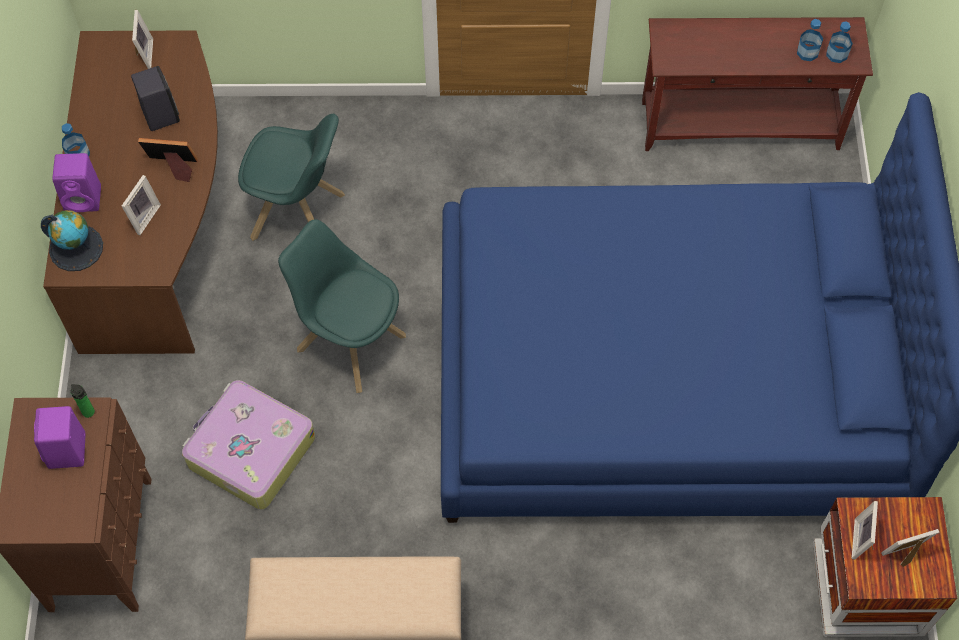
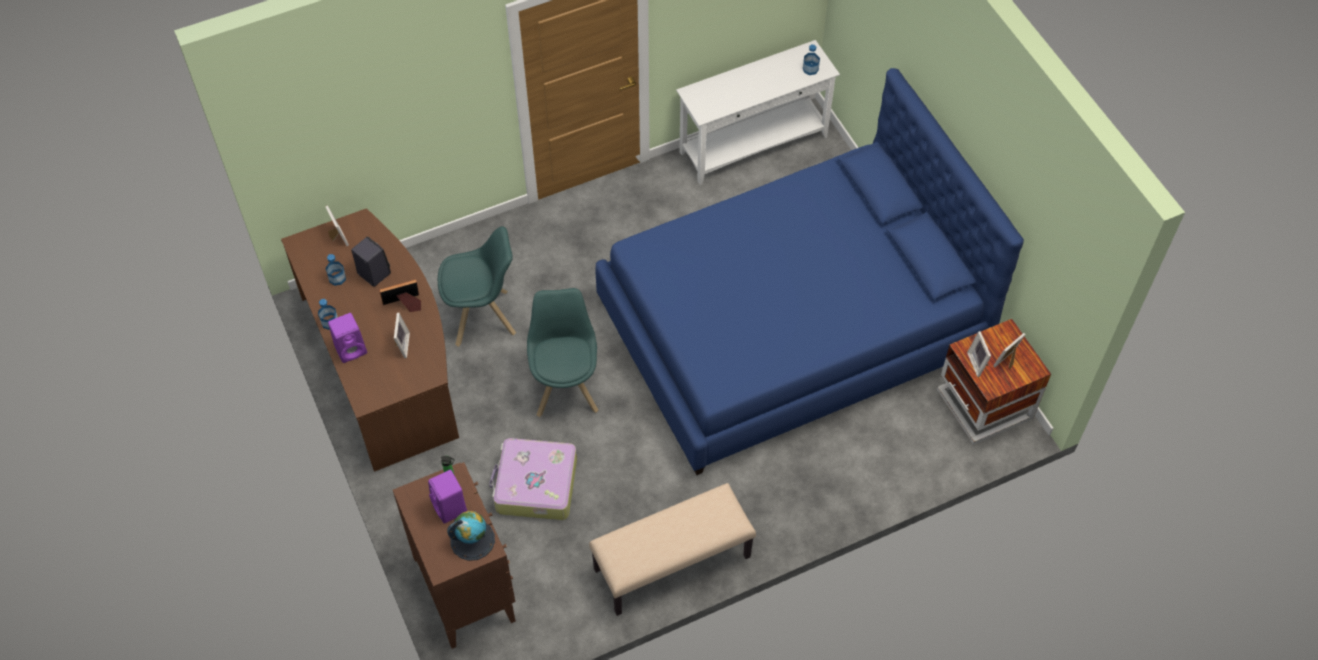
camera: 25 degrees left, 5 degrees down
(76, 248) = (365, 383): globe -> globe (472, 539)
(350, 343) = (565, 387): turquoise chair -> turquoise chair turned 75 degrees clockwise
(740, 124) = (754, 144): brown console table -> white console table
(807, 52) = (791, 74): bottle -> bottle (337, 278)

